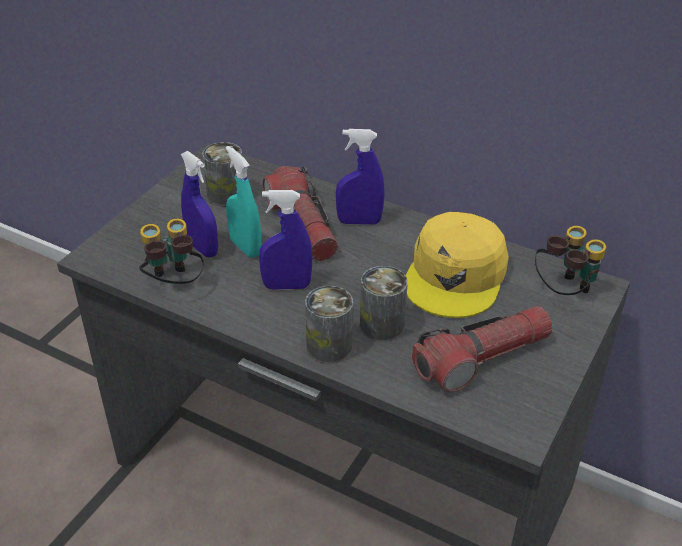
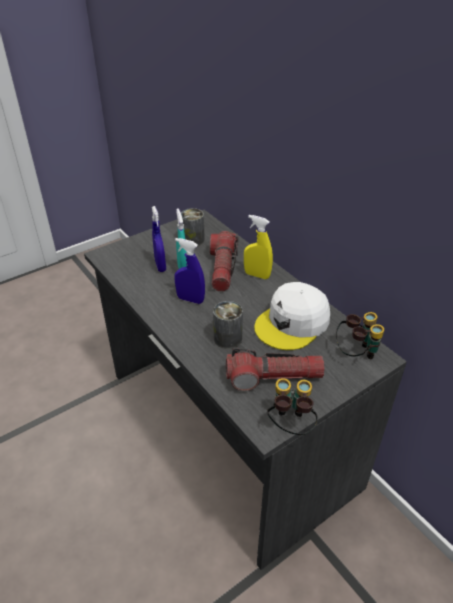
camera: 25 degrees right, 0 degrees up
(173, 283) = (132, 280): binoculars -> binoculars (290, 425)
(329, 346) = (189, 341): can -> none
(359, 222) = (257, 275): blue spray bottle -> yellow spray bottle
(456, 276) = (293, 323): yellow cap -> white cap

